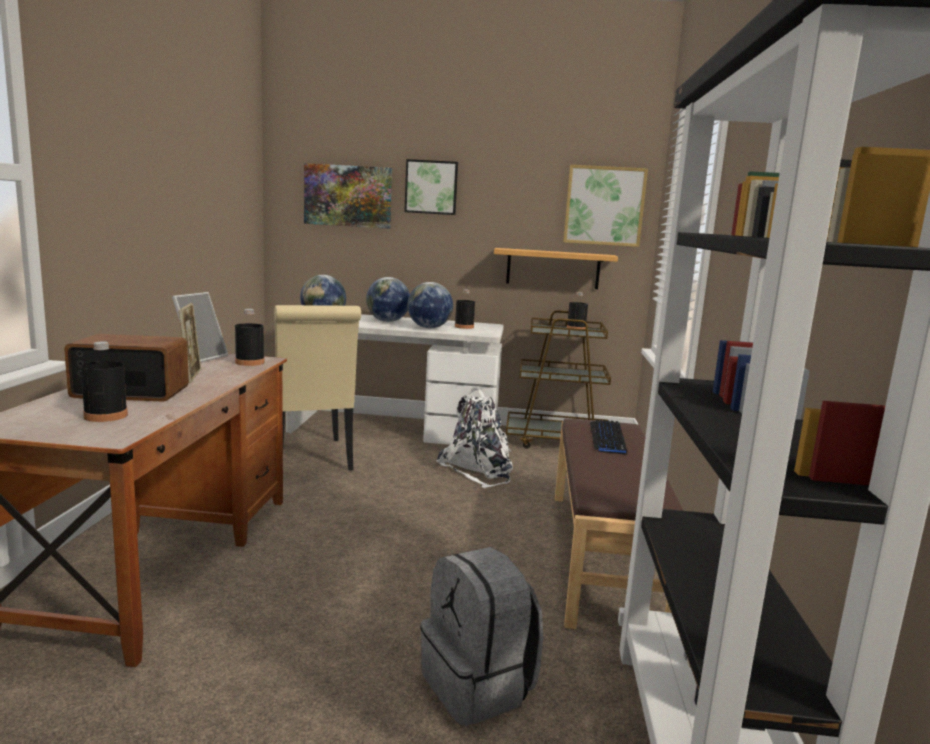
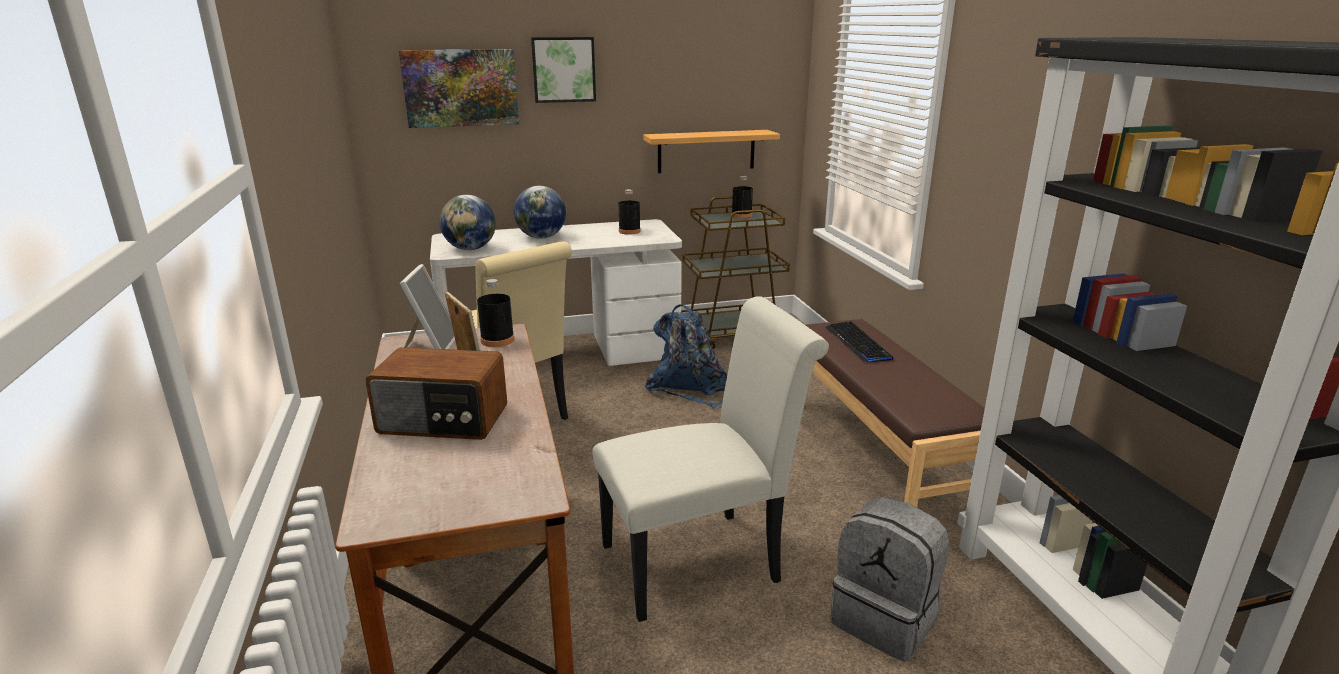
camera: 20 degrees left, 10 degrees up
(106, 416) = (476, 466): black bottle -> none
(131, 391) = (443, 421): radio -> radio turned 150 degrees counterclockwise
(356, 592) = (701, 560): none -> white chair
(429, 328) = (598, 240): globe -> none
(479, 470) = (690, 387): white backpack -> blue backpack
(604, 206) = (755, 76): picture -> none

